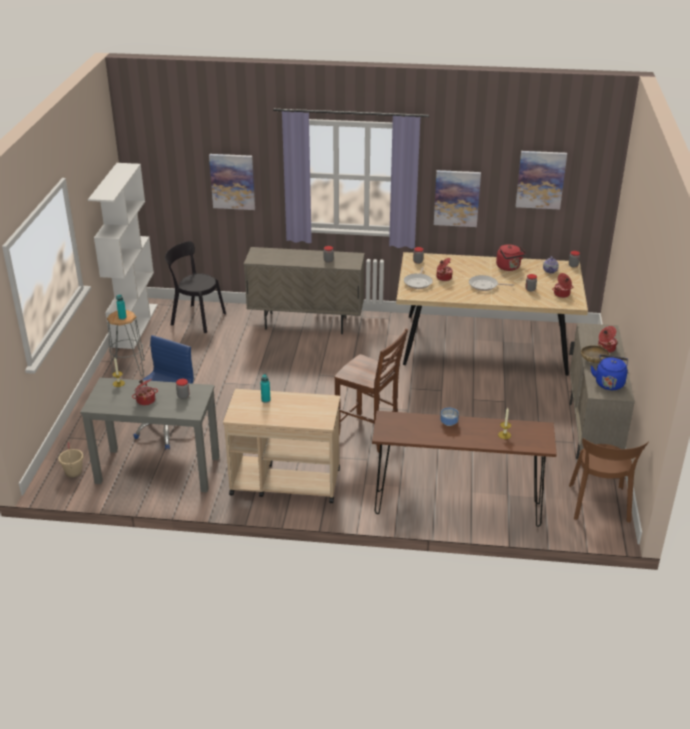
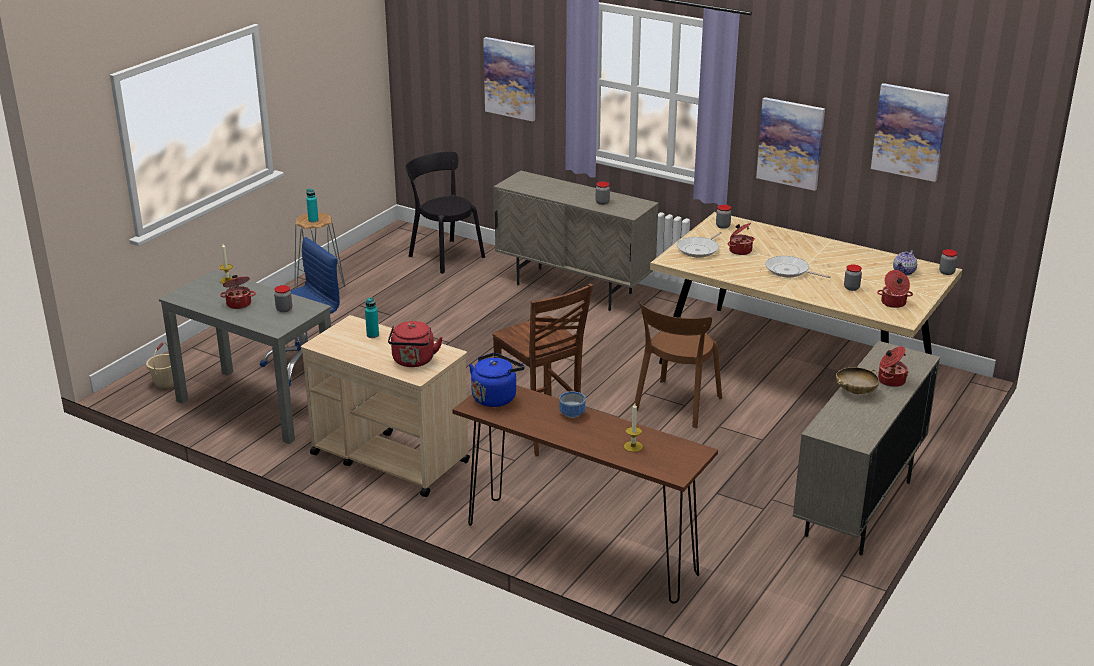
camera: 25 degrees right, 5 degrees down
(134, 325) = (367, 248): white bookcase -> none
(509, 267) = (846, 257): red kettle -> red kettle (413, 361)
(599, 505) = (786, 603): brown chair -> brown chair (676, 406)
(609, 383) = (852, 423): blue kettle -> blue kettle (495, 397)

